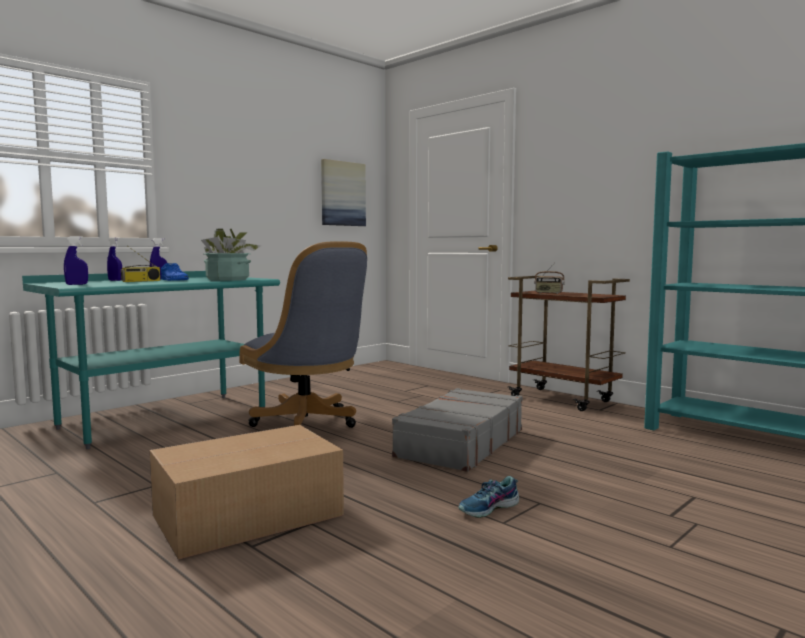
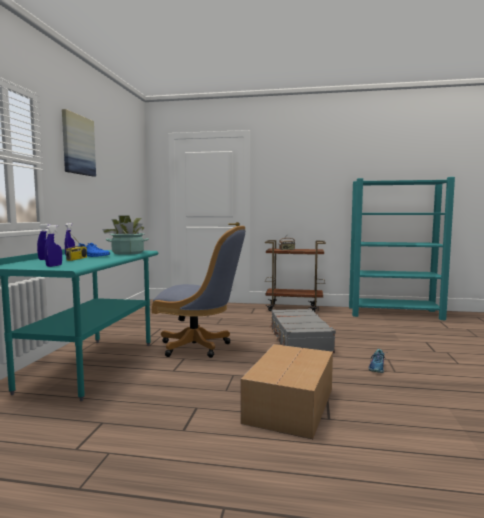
camera: 35 degrees left, 0 degrees up
(342, 194) = (130, 186): picture -> picture (78, 145)

